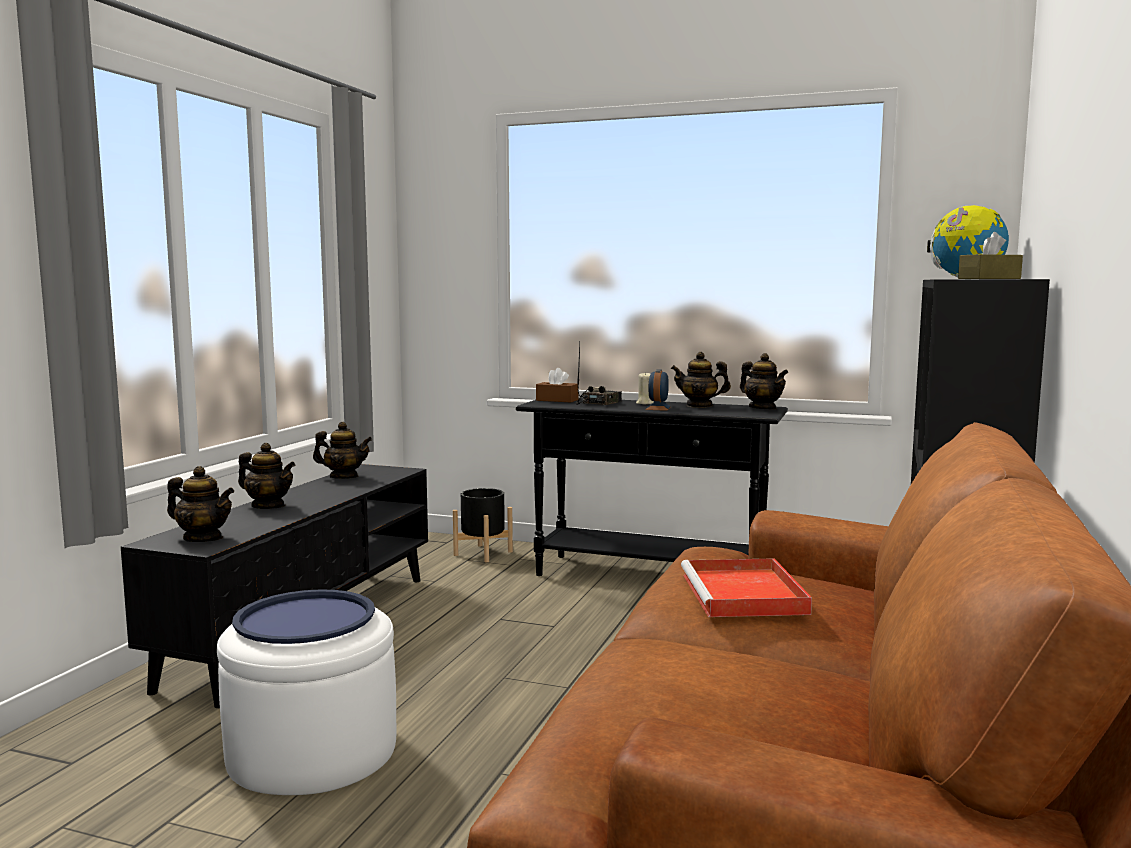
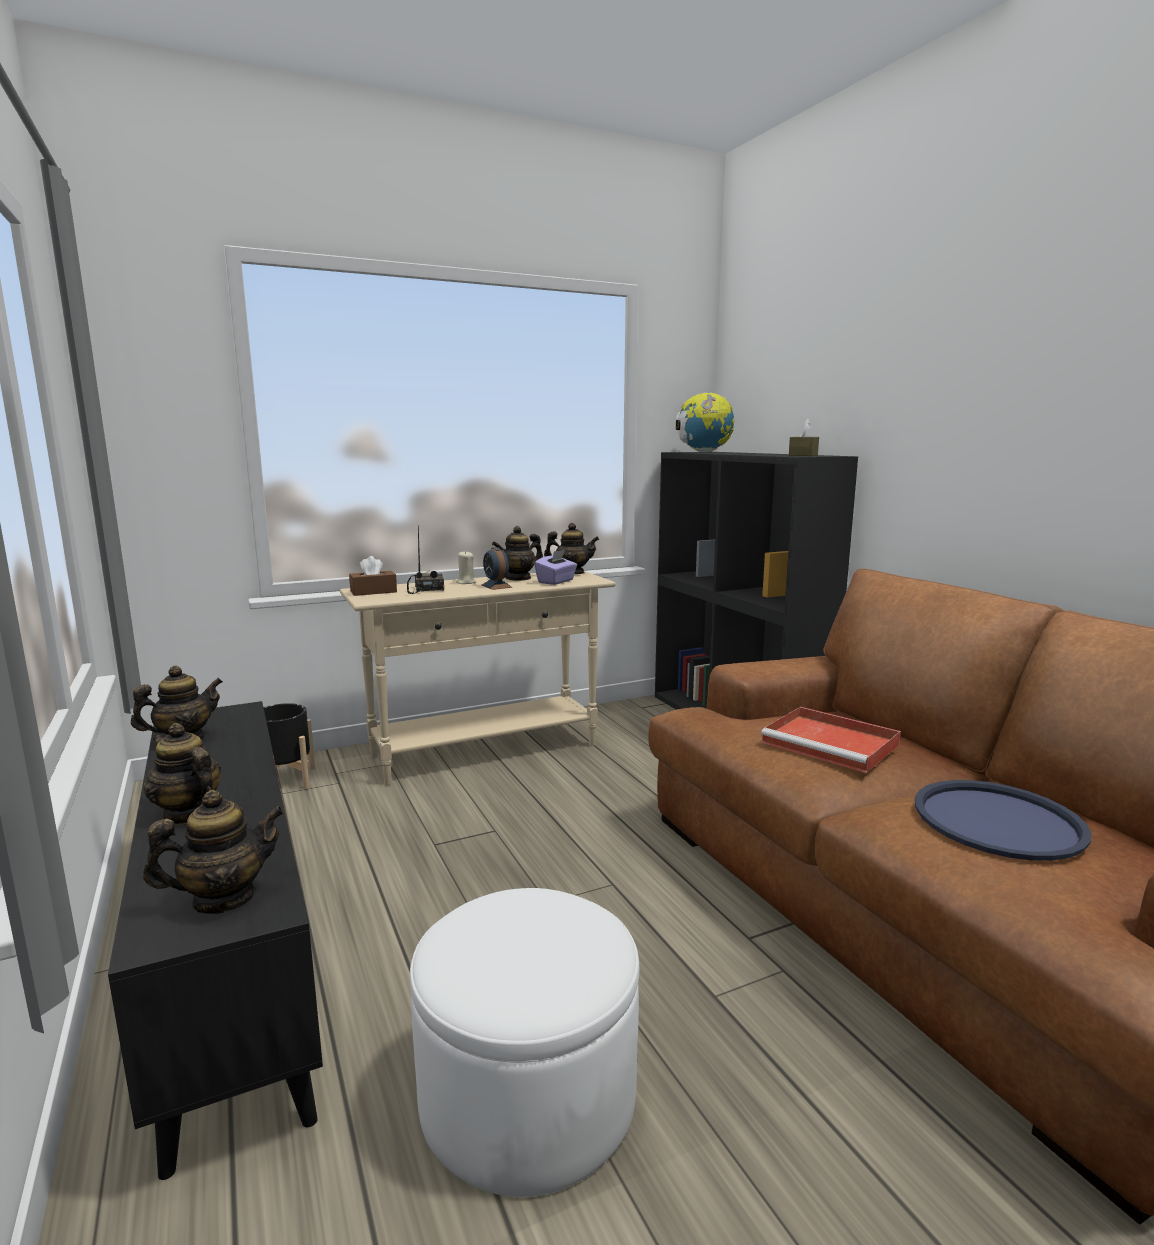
camera: 45 degrees left, 5 degrees up
(268, 506) = (188, 814): teapot -> teapot turned 120 degrees counterclockwise
(305, 619) = (521, 940): blue tray -> blue tray (998, 821)
(649, 577) = (486, 751): black console table -> beige console table
(721, 411) = (556, 581): none -> purple tissue box

